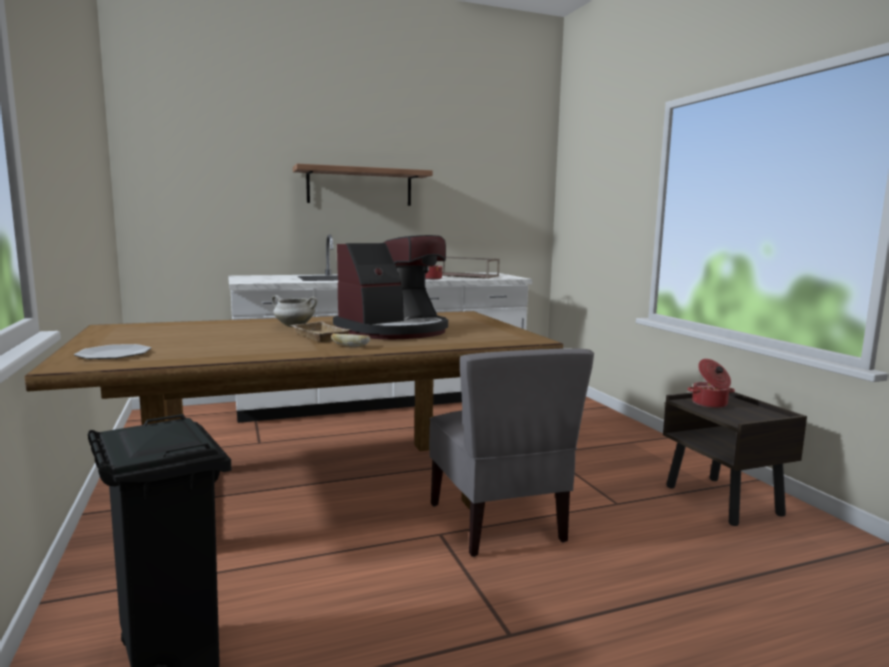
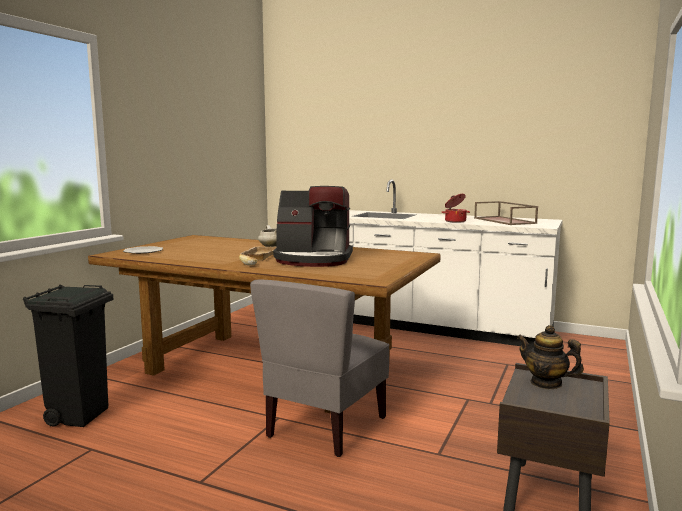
camera: 45 degrees right, 0 degrees up
(360, 187) = (427, 138): shelf -> none
(710, 404) = (546, 383): cooking pot -> teapot

